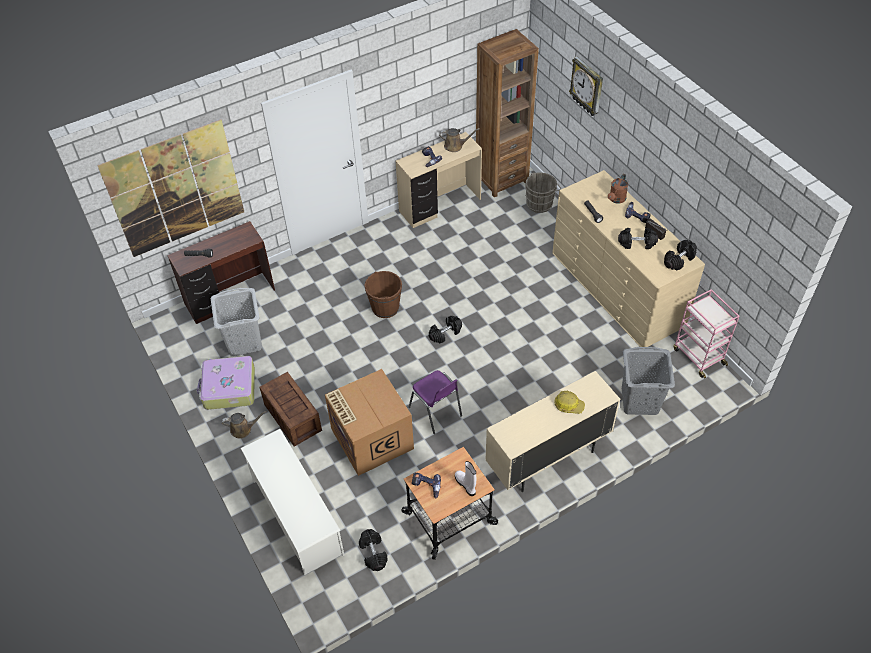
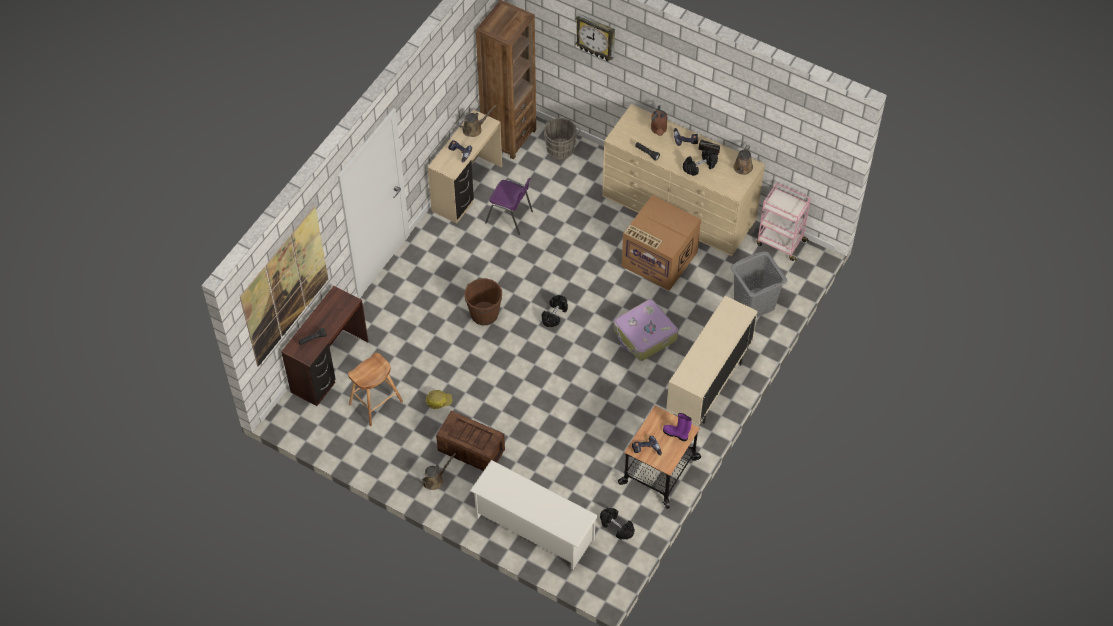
camera: 30 degrees left, 5 degrees up
(229, 388) = (394, 450): suitcase -> suitcase (645, 335)
(244, 342) = (376, 403): grey laundry basket -> brown stool
(371, 438) = (551, 437): cardboard box -> cardboard box (658, 259)
(436, 412) = (592, 389): purple chair -> purple chair (510, 217)
(466, 485) = (676, 434): white boot -> purple boot
(568, 405) = (721, 334): hard hat -> hard hat (438, 401)
(679, 260) = (742, 168): black dumbbell -> brown watering can

